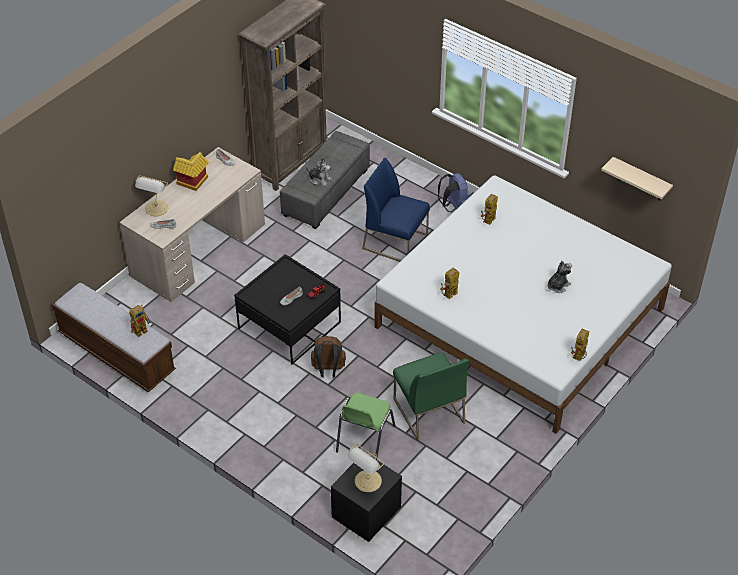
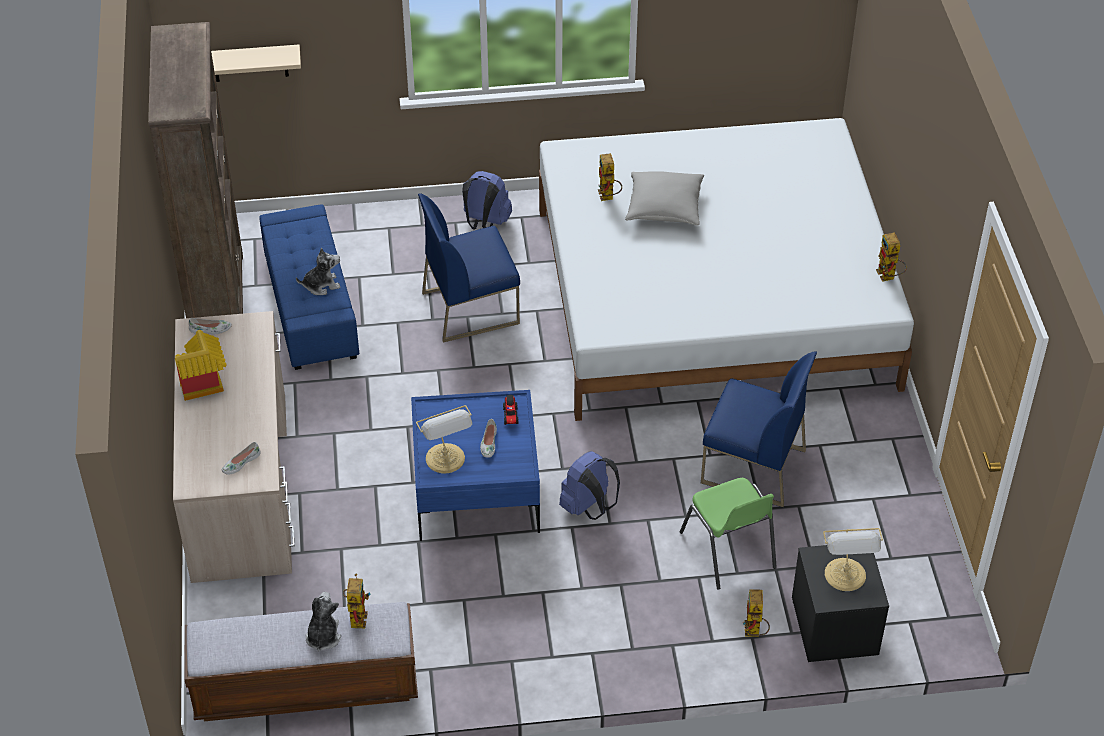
camera: 45 degrees left, 0 degrees up
(156, 209) = (201, 449): table lamp -> table lamp (446, 460)
(289, 325) = (476, 491): black coffee table -> blue coffee table
(326, 192) = (311, 306): grey ottoman -> blue ottoman
(328, 370) = (589, 507): brown backpack -> blue backpack
(428, 410) = (752, 467): green chair -> blue chair
(449, 296) = (676, 307): toy robot -> toy robot (754, 632)
(510, 246) = (664, 207): none -> grey pillow
(557, 285) = (769, 216): plush toy -> plush toy (323, 636)
(640, 180) = (761, 32): beige shelf -> beige shelf (250, 63)

